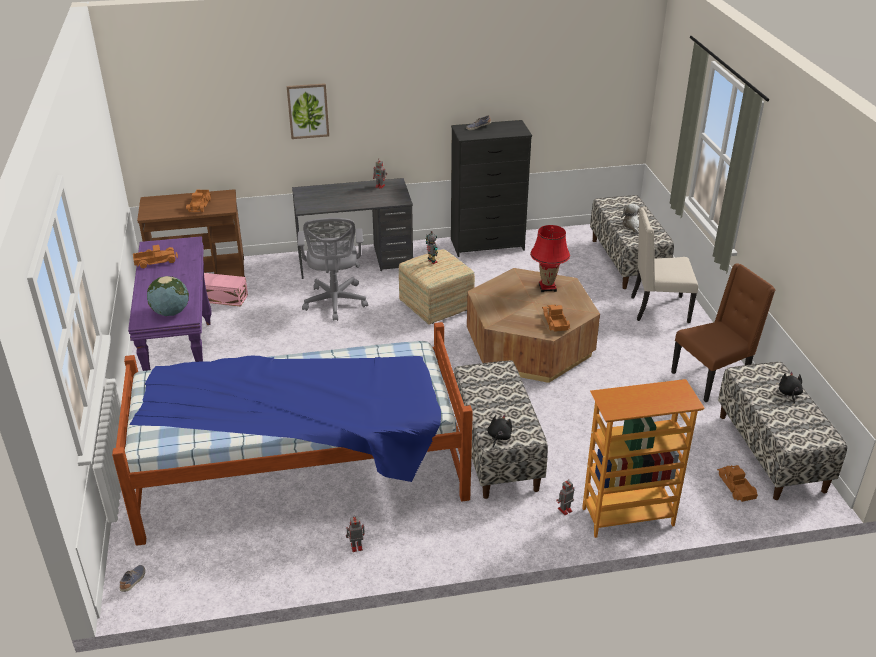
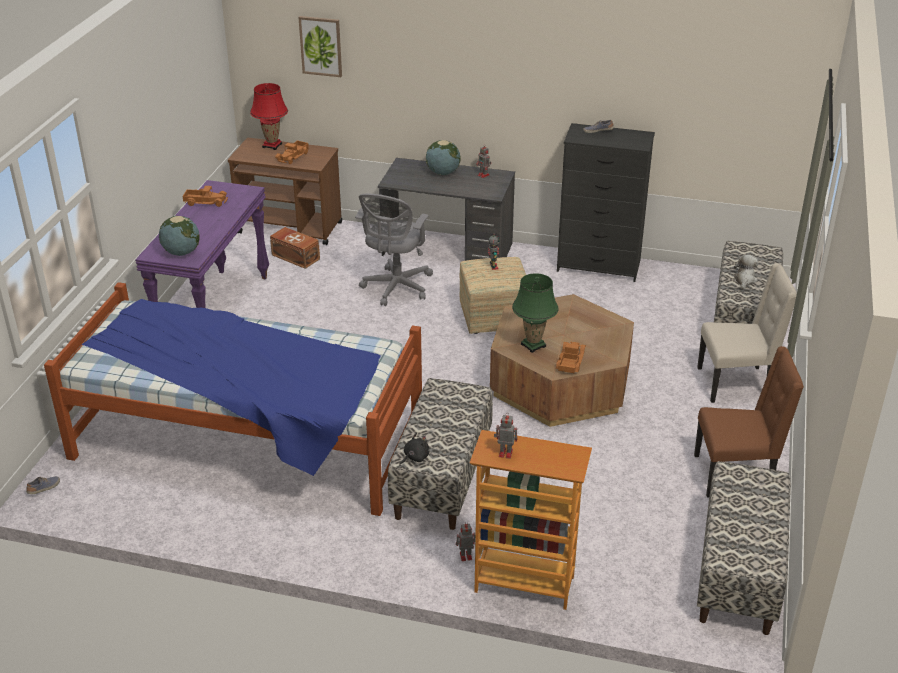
camera: 25 degrees right, 0 degrees up
(223, 298) = (295, 256): pink storage box -> brown storage box
(308, 111) = (418, 79): picture -> picture (321, 46)
(344, 191) = (443, 173): none -> globe
(355, 547) = (244, 523): toy robot -> toy robot (504, 453)
(516, 317) = (533, 345): none -> green table lamp
(547, 287) = (592, 324): red table lamp -> red table lamp (272, 145)
(658, 309) = (736, 384): beige chair -> beige chair turned 150 degrees clockwise
(735, 487) = (666, 594): toy truck -> none
(789, 393) = (766, 509): black plush toy -> none

